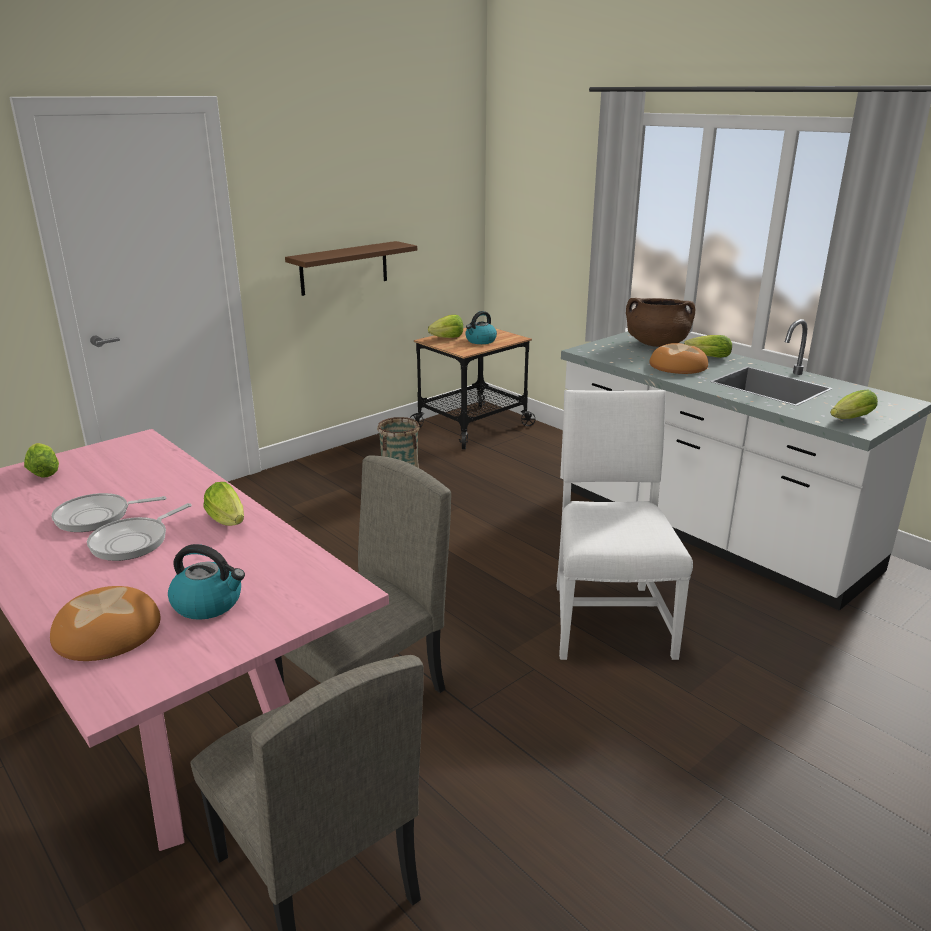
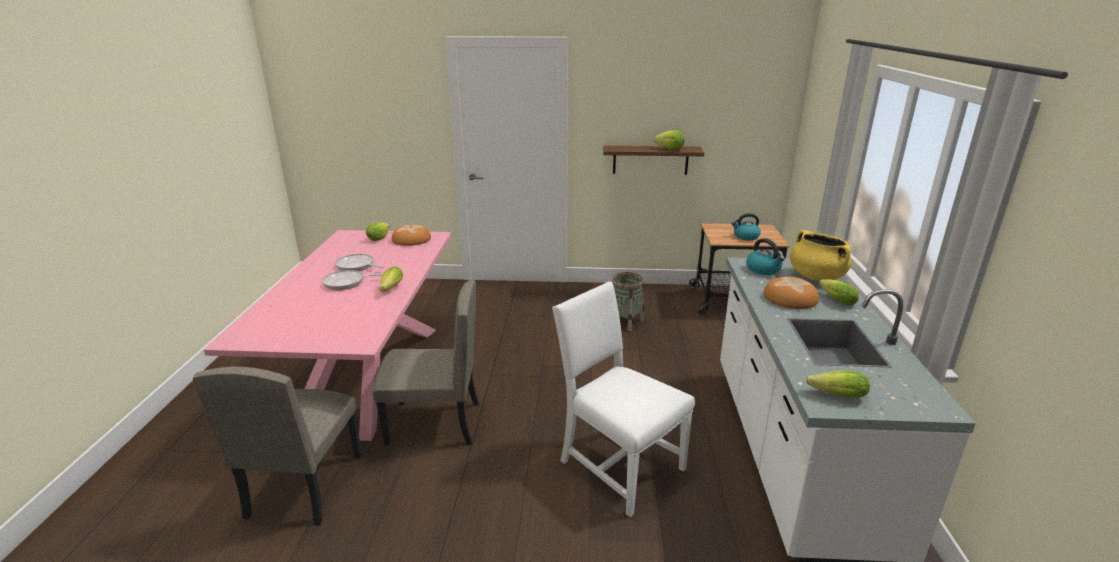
camera: 45 degrees right, 0 degrees up
(108, 631) = (274, 315): bread -> bread (412, 239)
(209, 603) = (317, 321): kettle -> kettle (763, 270)
(448, 338) = (726, 228): lettuce -> lettuce (669, 149)
(608, 617) = (617, 464): white chair -> white chair turned 90 degrees counterclockwise
(657, 344) = (816, 276): brown cooking pot -> yellow cooking pot

